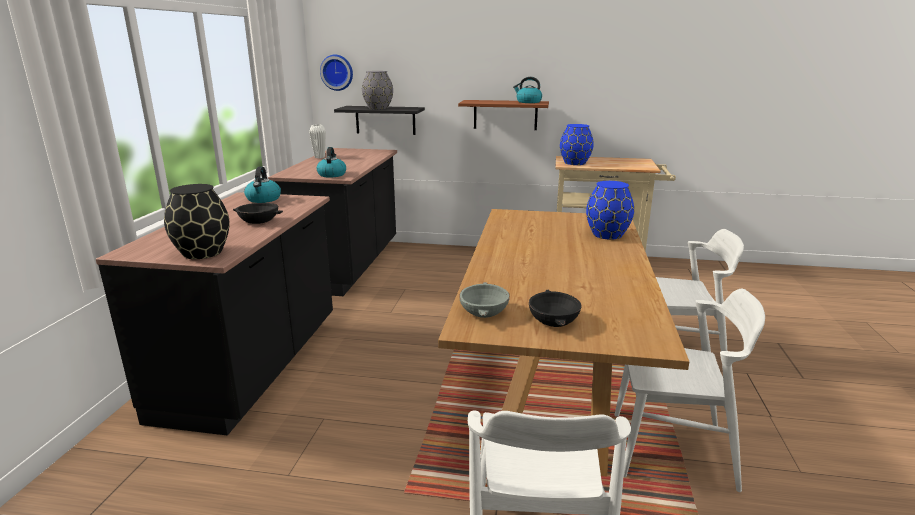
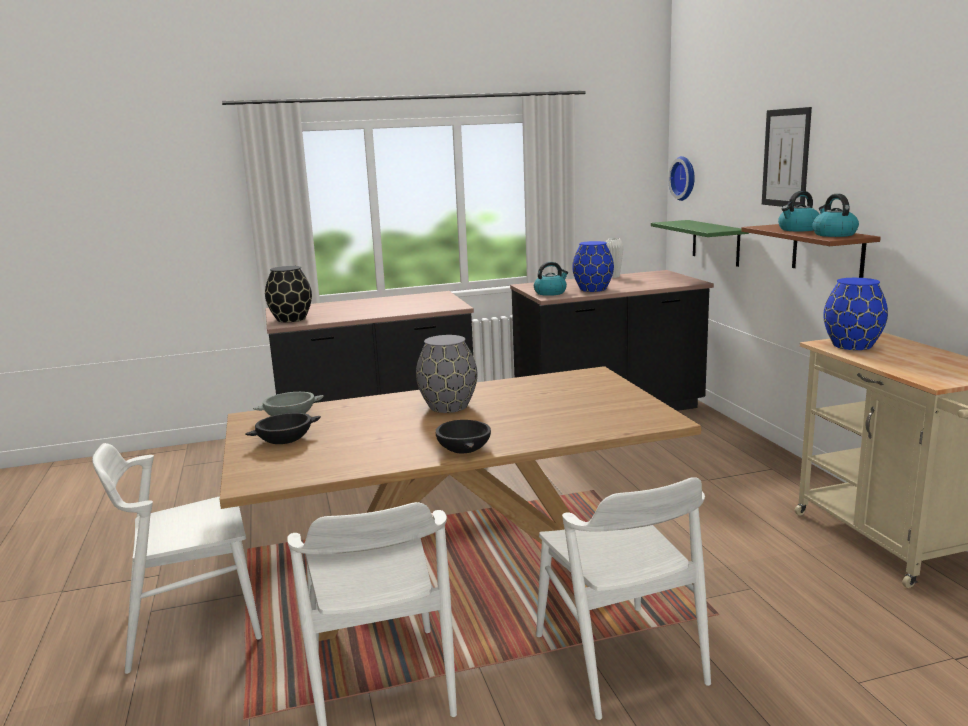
camera: 65 degrees right, 5 degrees down
(258, 221) = (375, 311): black bowl -> black bowl (463, 448)
(263, 199) = (436, 299): kettle -> kettle (798, 229)
(378, 108) = (693, 225): grey vase -> grey vase (449, 406)
(385, 120) = (715, 242): black shelf -> green shelf
(460, 55) = (786, 158): none -> picture
(607, 235) = (578, 425): blue vase -> blue vase (592, 289)

